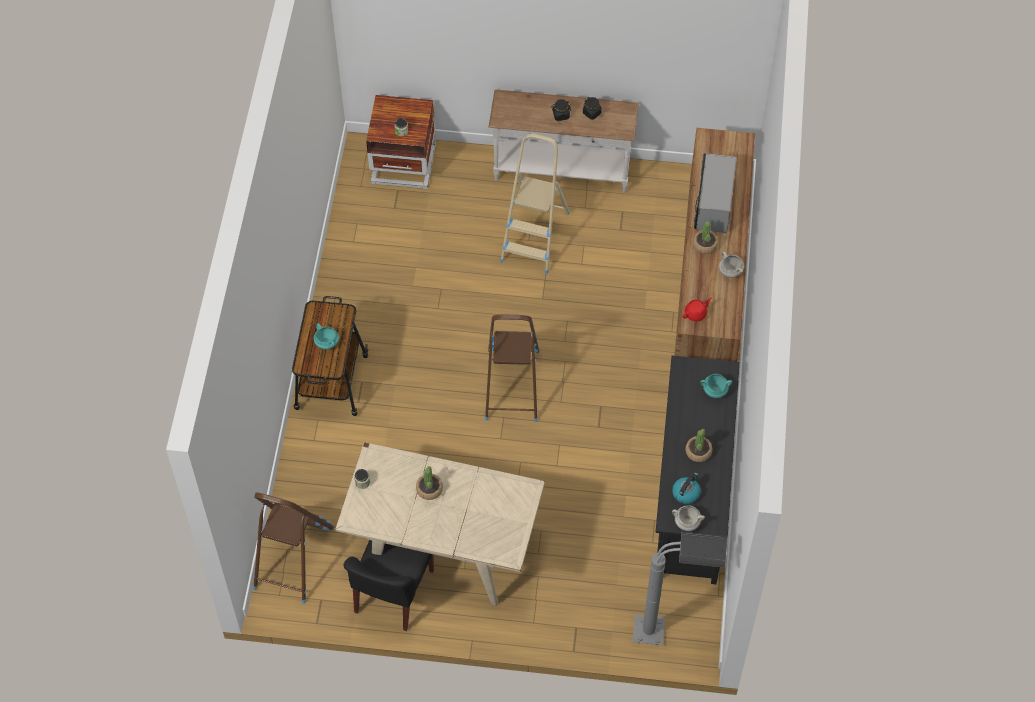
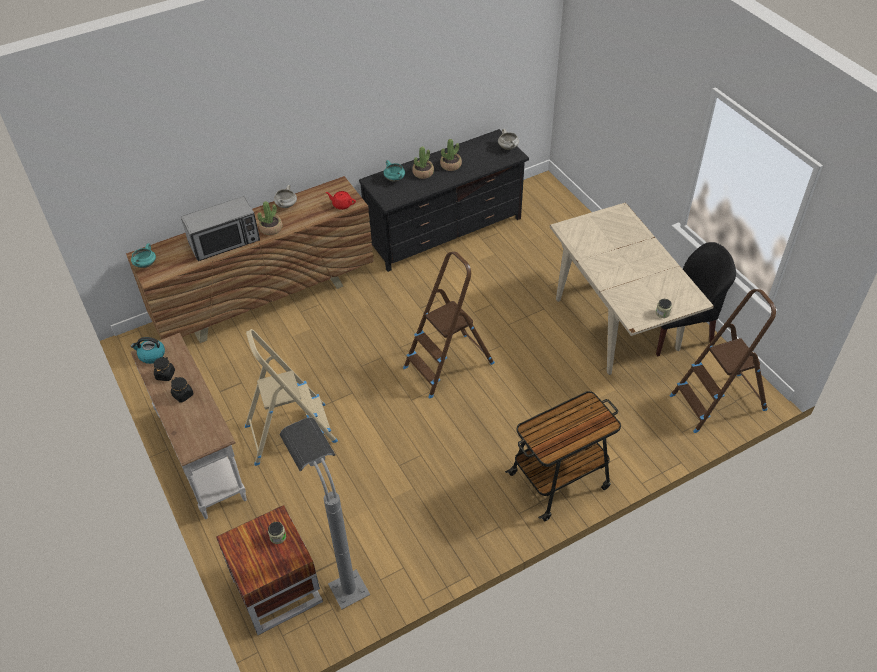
camera: 125 degrees left, 10 degrees down
(327, 343) = (570, 421): turquoise cooking pot -> turquoise cooking pot (145, 264)
(429, 489) = (624, 275): potted plant -> potted plant (423, 173)
(670, 633) = (549, 197): grey floor lamp -> grey floor lamp (338, 573)
(686, 493) = (487, 157): kettle -> kettle (151, 355)

